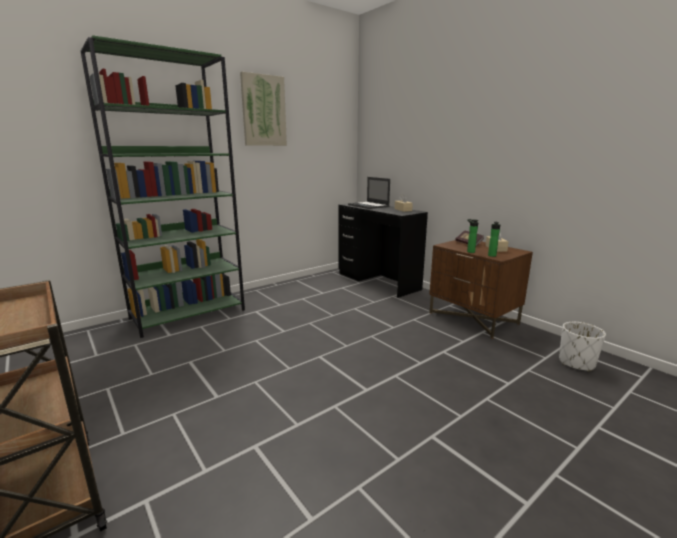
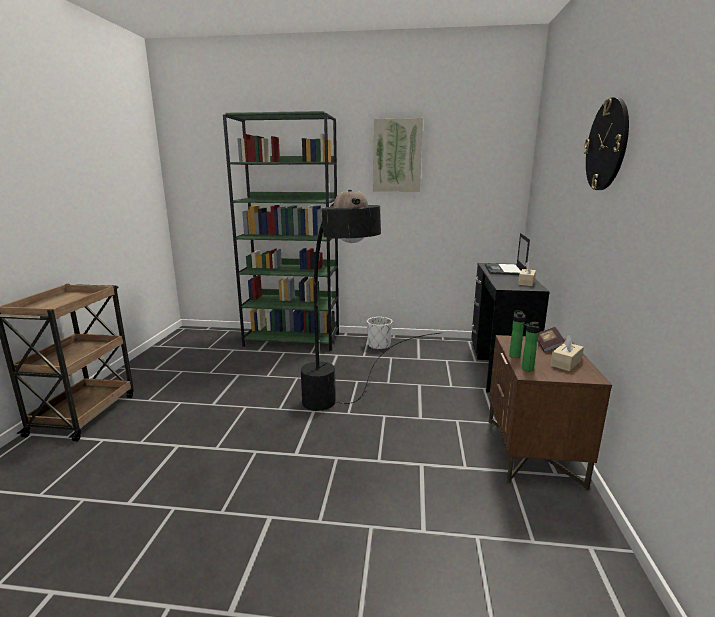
camera: 45 degrees right, 0 degrees up
(355, 350) = (348, 420): none -> black floor lamp
(482, 104) = (607, 145): none -> wall clock
(576, 363) = (566, 574): white planter -> white planter (379, 345)

